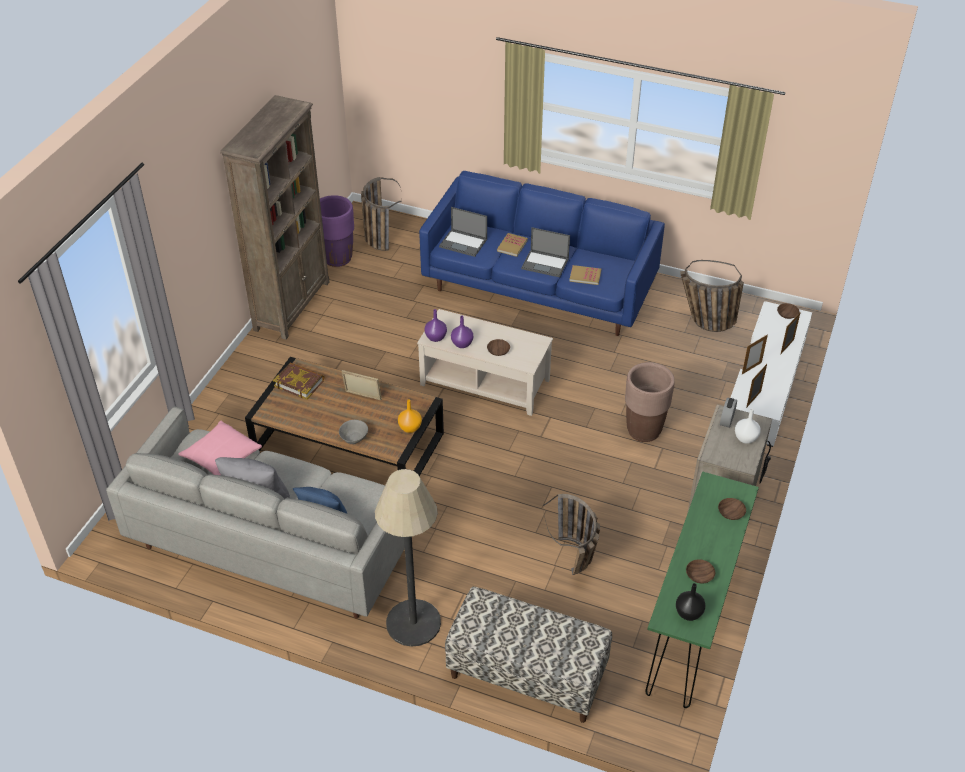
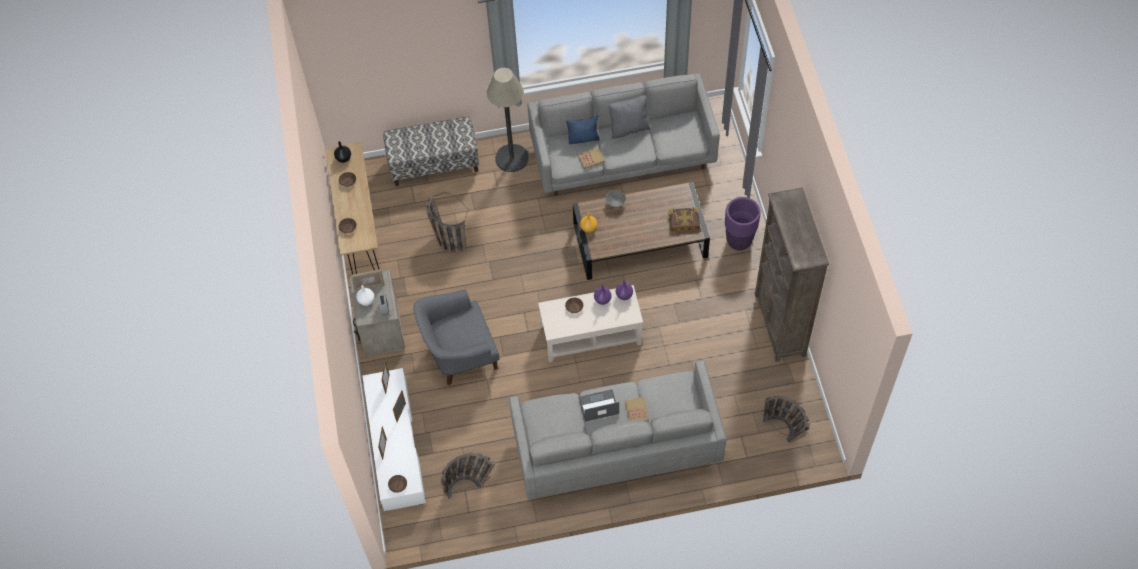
camera: 150 degrees right, 15 degrees up
(221, 456) = (672, 140): pink pillow -> none
(337, 258) = (792, 389): purple planter -> purple planter (739, 241)
(362, 396) = (636, 234): picture frame -> picture frame (369, 286)
(463, 243) = (674, 392): laptop -> none
(540, 289) = (615, 447): blue sofa -> grey sofa
(585, 276) = (560, 410): book -> book (591, 159)
(644, 431) = (459, 354): brown planter -> grey armchair
(691, 624) = (362, 237): green console table -> brown console table

